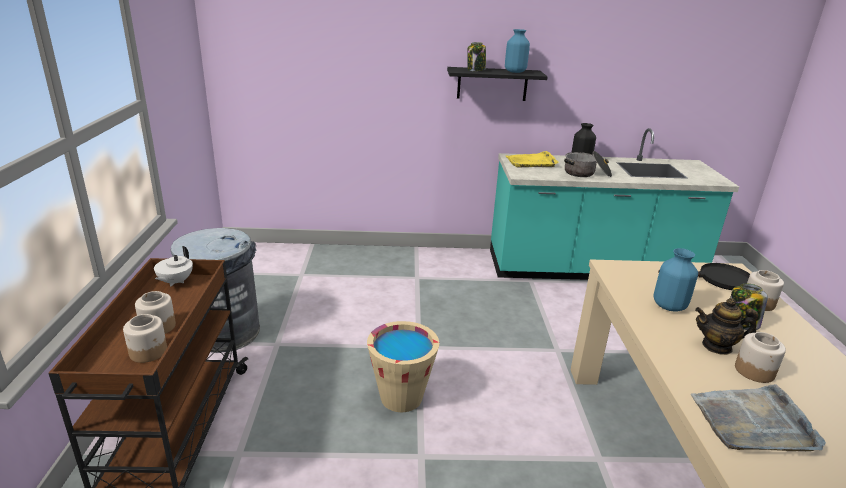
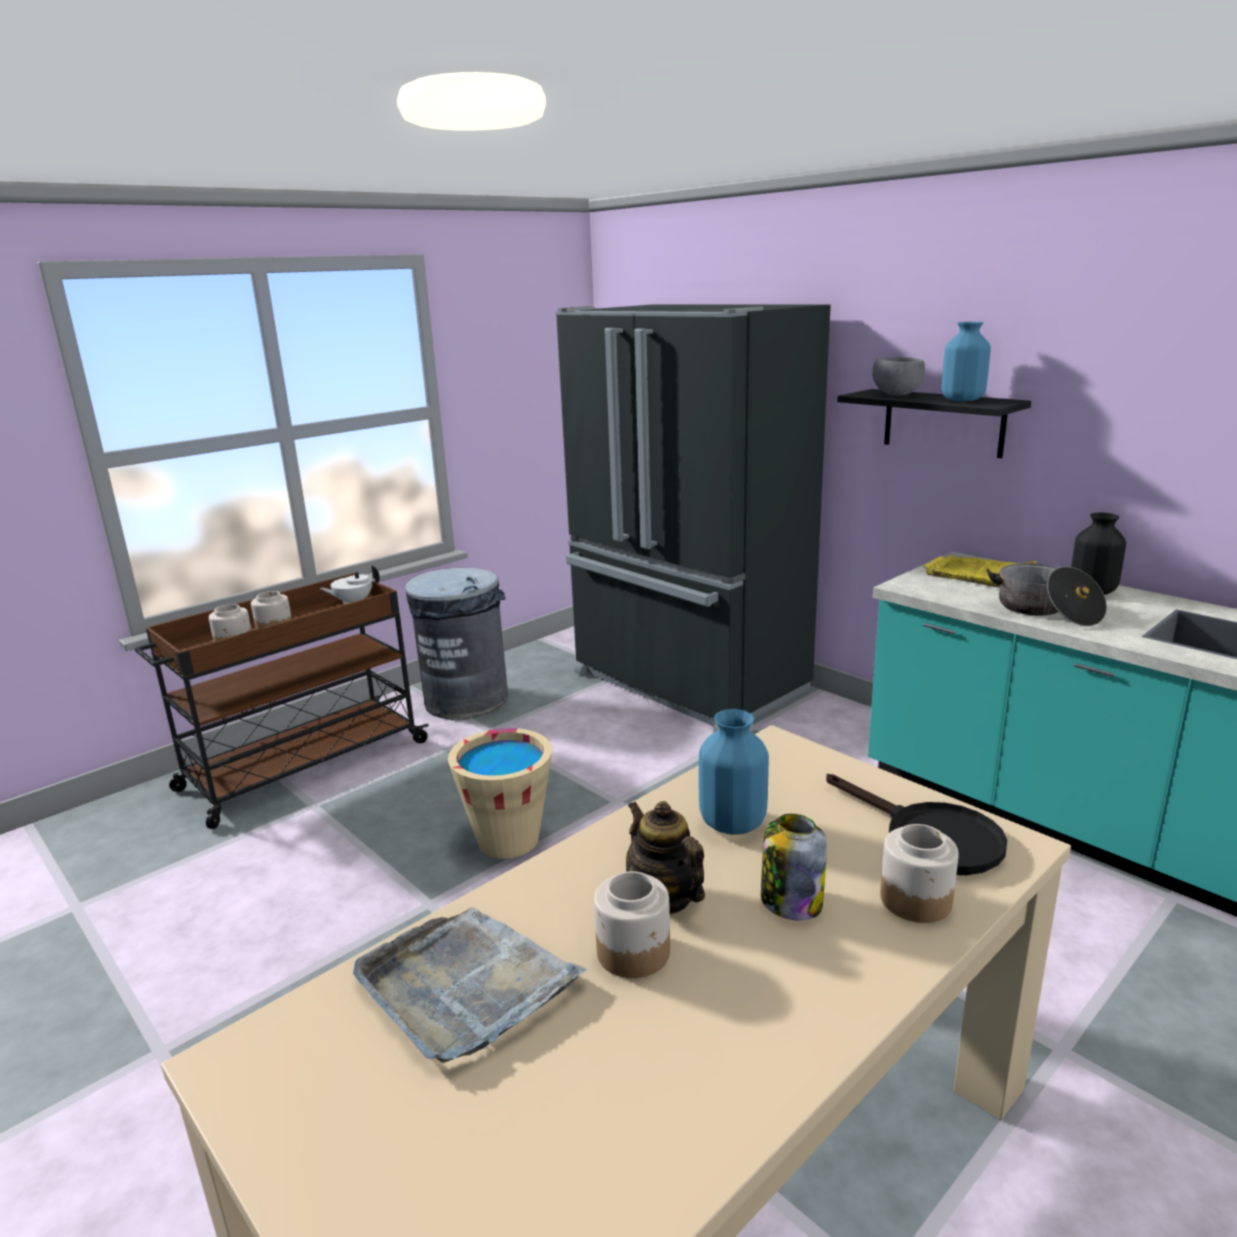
camera: 50 degrees right, 5 degrees down
(347, 267) = (687, 683): none -> black fridge
(476, 70) = (896, 395): jar -> grey bowl

